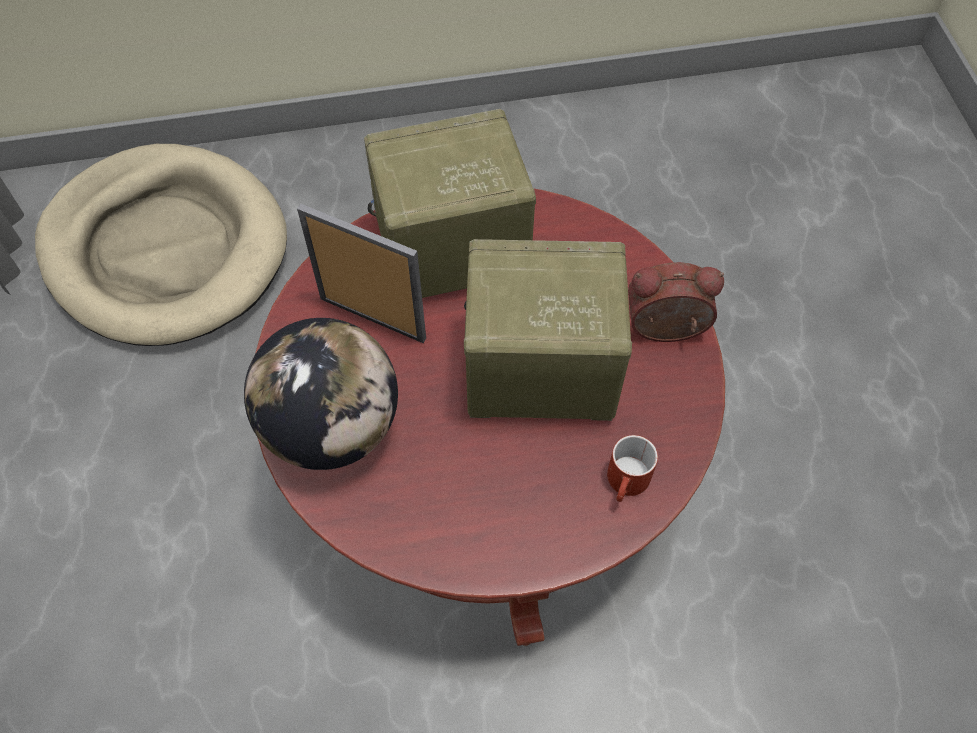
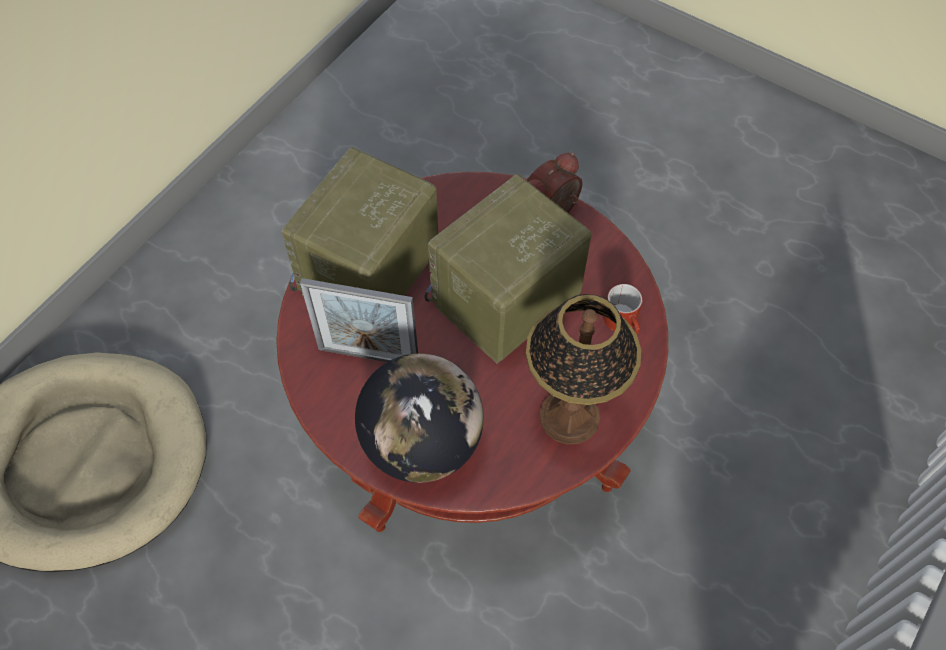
camera: 45 degrees left, 0 degrees up
(373, 318) = (368, 356): picture frame -> picture frame turned 150 degrees counterclockwise
(480, 520) = (569, 415): none -> table lamp

